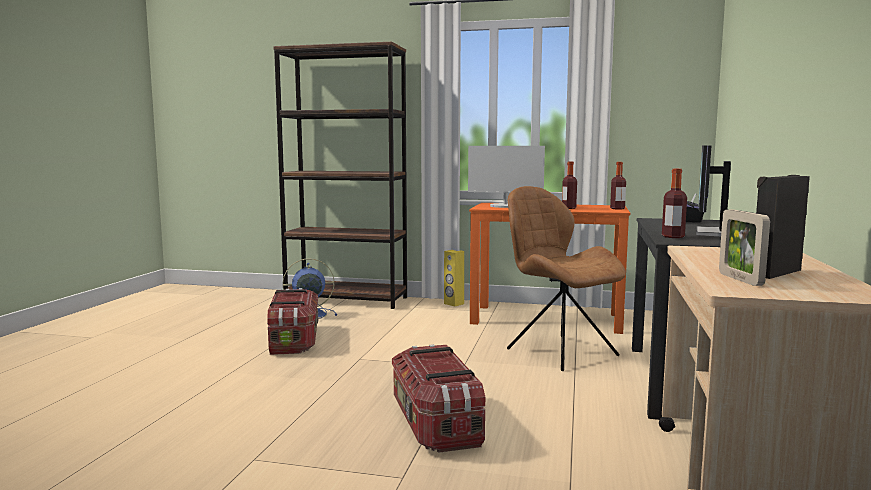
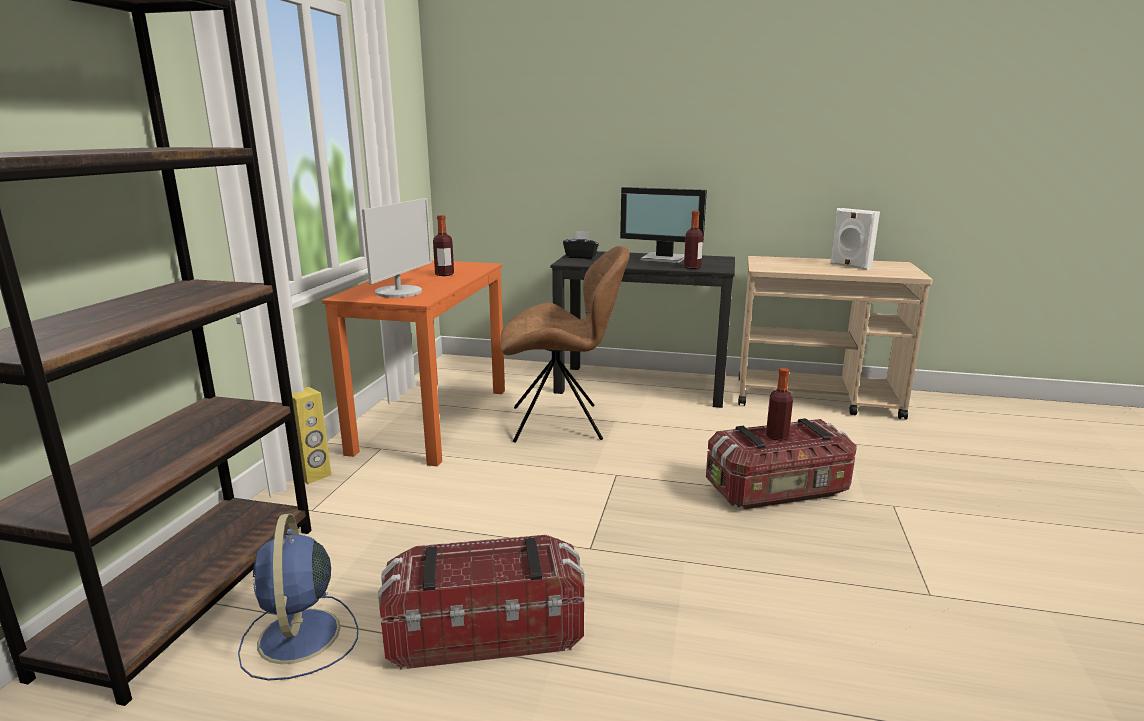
camera: 90 degrees left, 10 degrees up
(559, 351) = (560, 423): brown chair -> brown chair turned 150 degrees counterclockwise
(617, 208) = (461, 263): bottle -> bottle (777, 436)
(740, 279) = (878, 271): picture frame -> none
(774, 273) = (849, 266): black speaker -> white speaker

